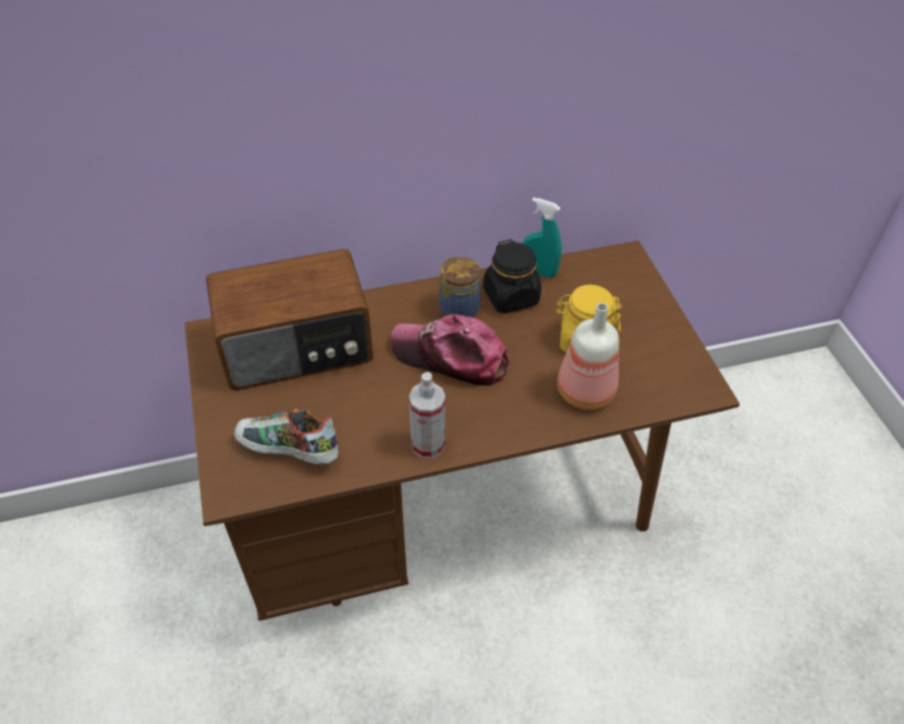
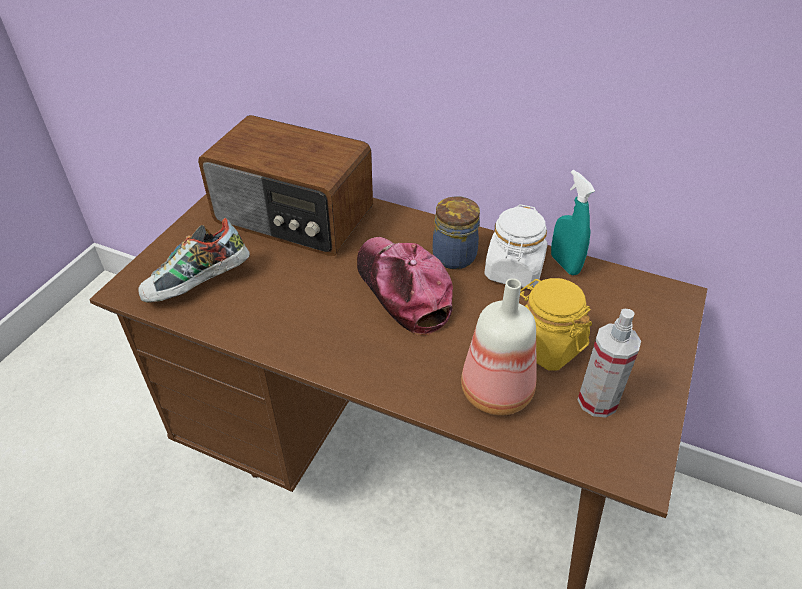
camera: 40 degrees right, 5 degrees down
(288, 452) = (198, 286): shoe -> shoe turned 90 degrees counterclockwise
(428, 444) = (303, 347): spray bottle -> spray bottle (597, 401)
(511, 297) = (514, 271): black jar -> white jar

